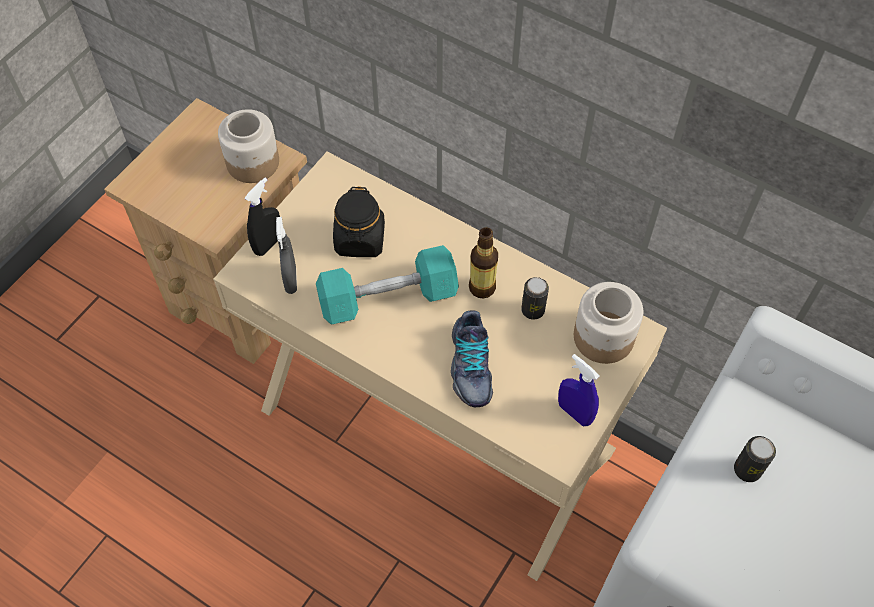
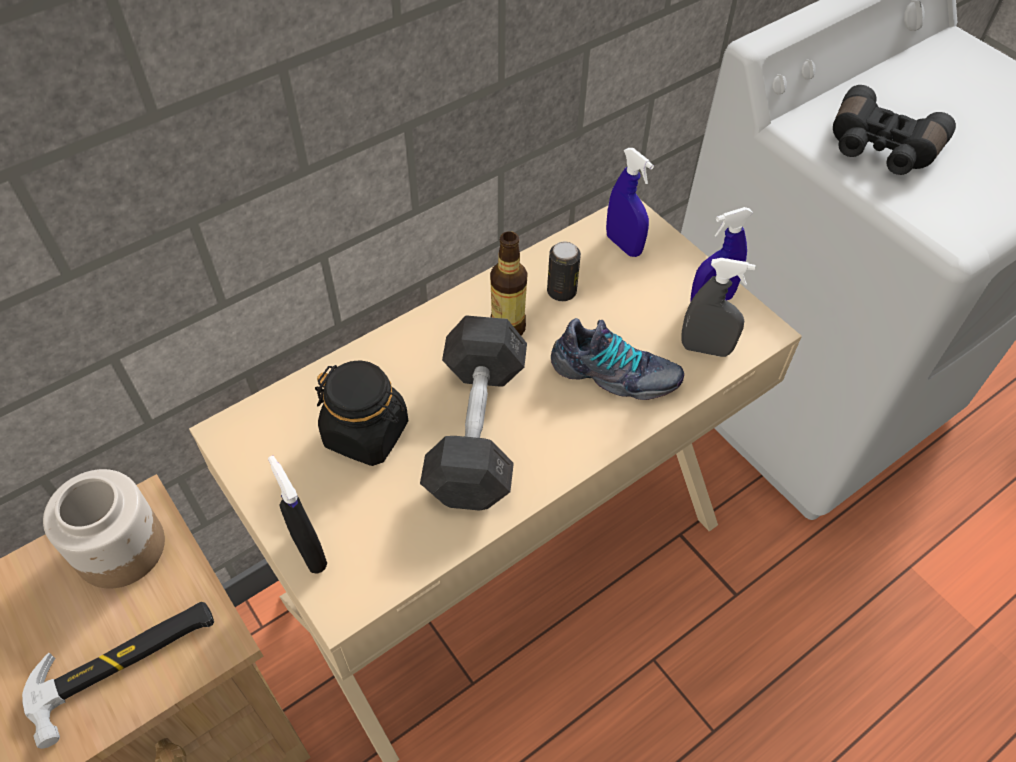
camera: 70 degrees left, 5 degrees down
(188, 198) = (125, 664): none -> hammer
(291, 280) = (388, 538): grey spray bottle -> grey spray bottle (705, 349)
(388, 298) = (477, 429): turquoise dumbbell -> grey dumbbell
(602, 337) = (623, 245): jar -> blue spray bottle
(747, 470) = (880, 149): can -> black binoculars

